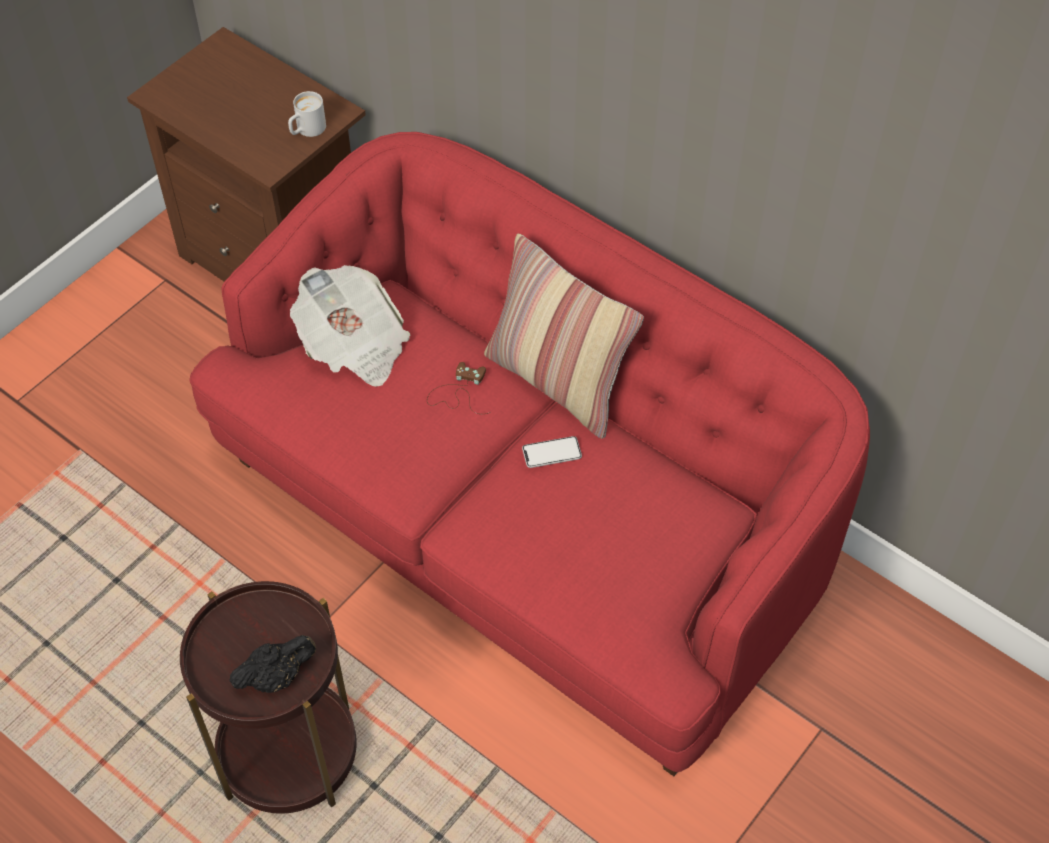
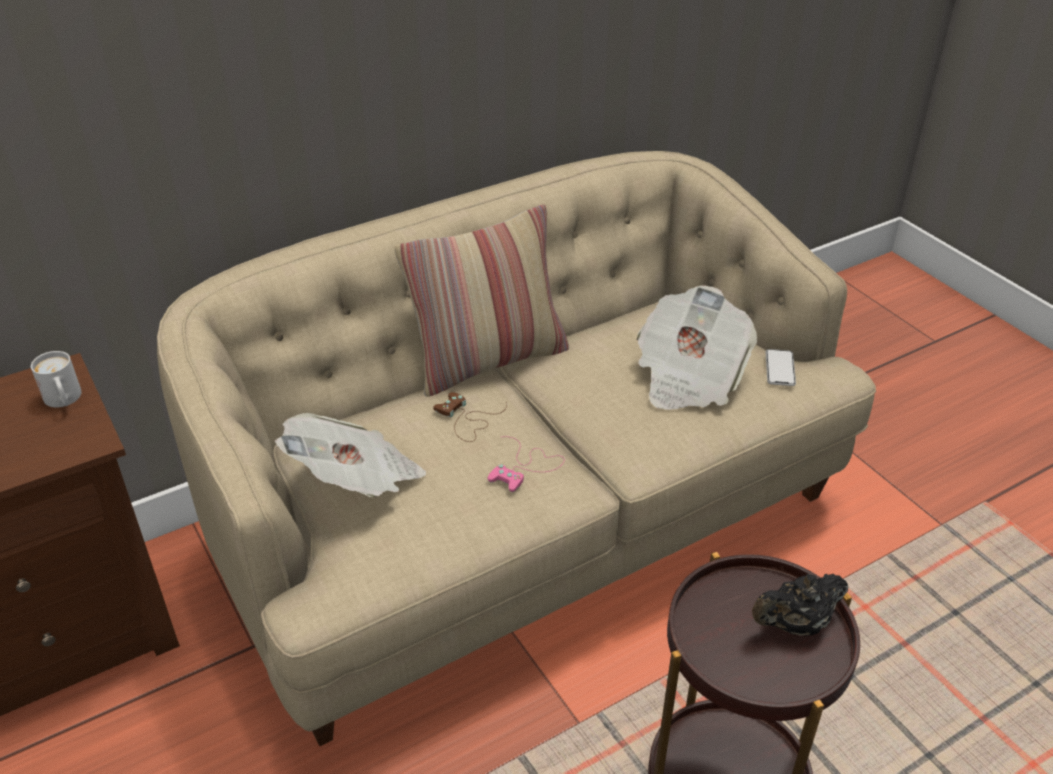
camera: 70 degrees left, 15 degrees down
(276, 676) = (795, 624): black teapot -> black teapot turned 105 degrees counterclockwise
(415, 452) = (525, 467): none -> pink game controller
(525, 523) = (527, 522): red sofa -> beige sofa
(551, 453) = (573, 377): phone -> phone (780, 368)
(593, 545) = (689, 376): none -> newspaper

